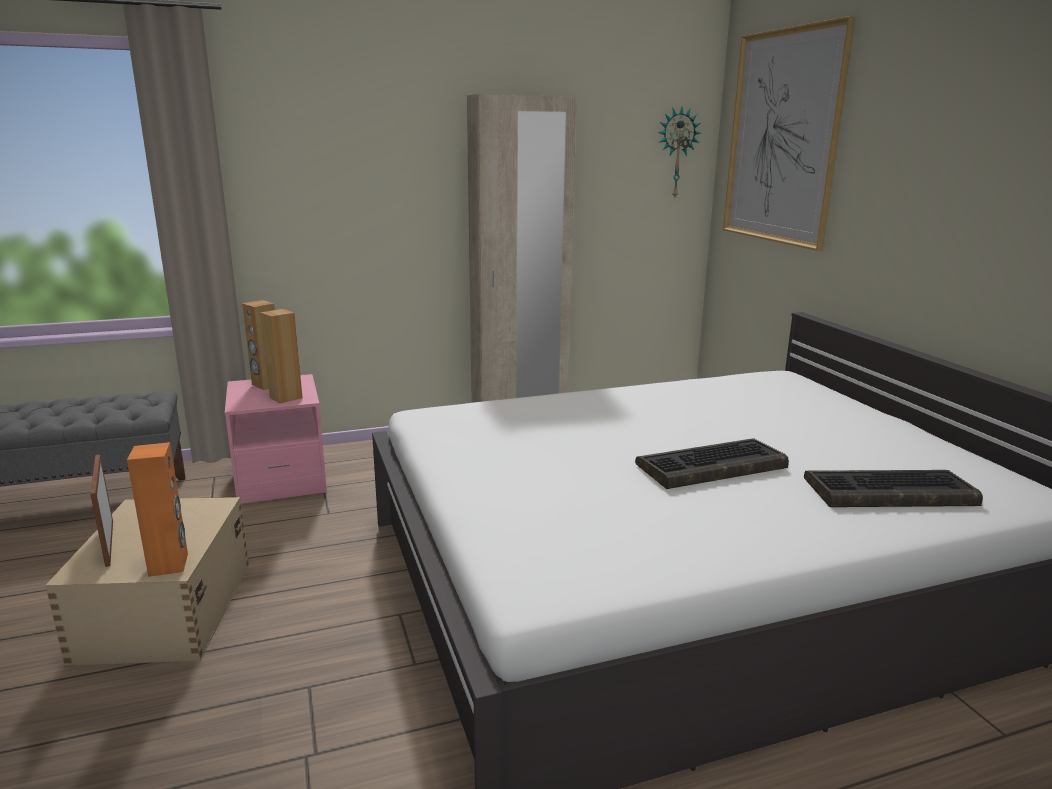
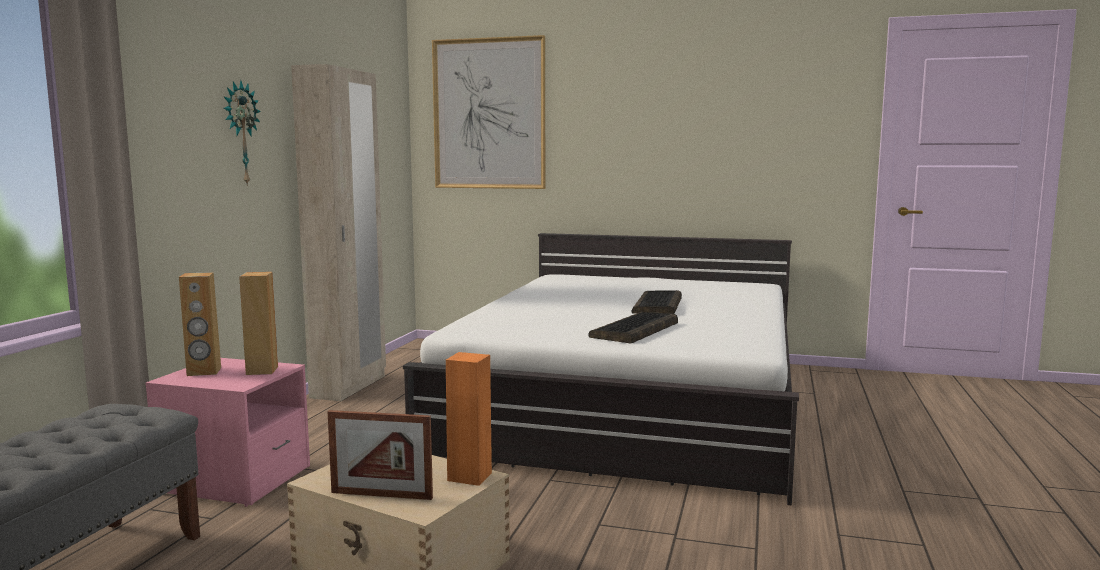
camera: 55 degrees left, 10 degrees down
(676, 153) = (394, 127): wall clock -> wall clock (240, 133)
(888, 492) = (729, 295): keyboard -> keyboard (635, 330)

